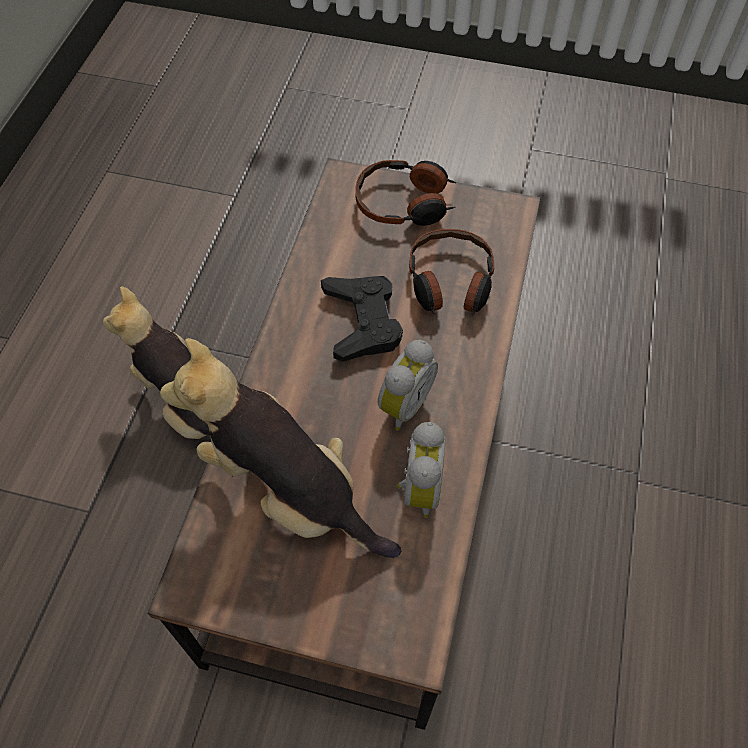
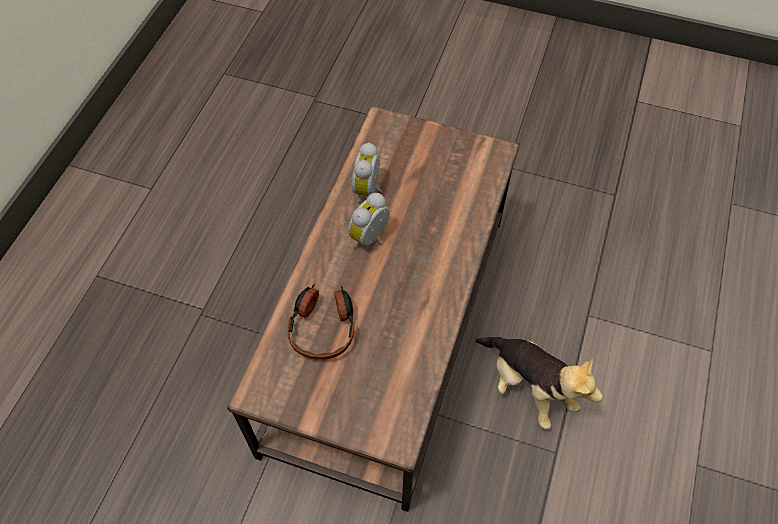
camera: 175 degrees left, 0 degrees up
(289, 490) = (446, 194): plush toy -> none
(362, 321) = (393, 299): black game controller -> none
(405, 203) = (347, 407): headphones -> none

